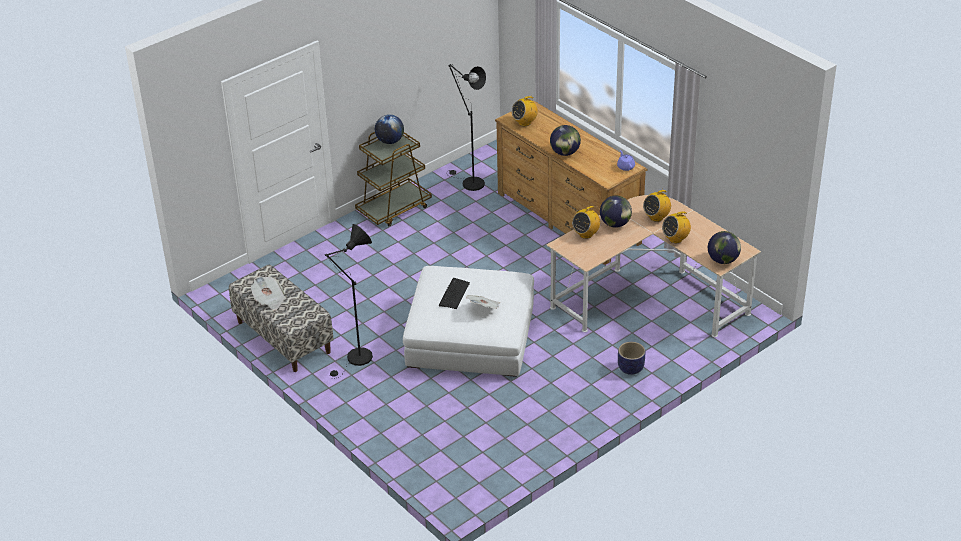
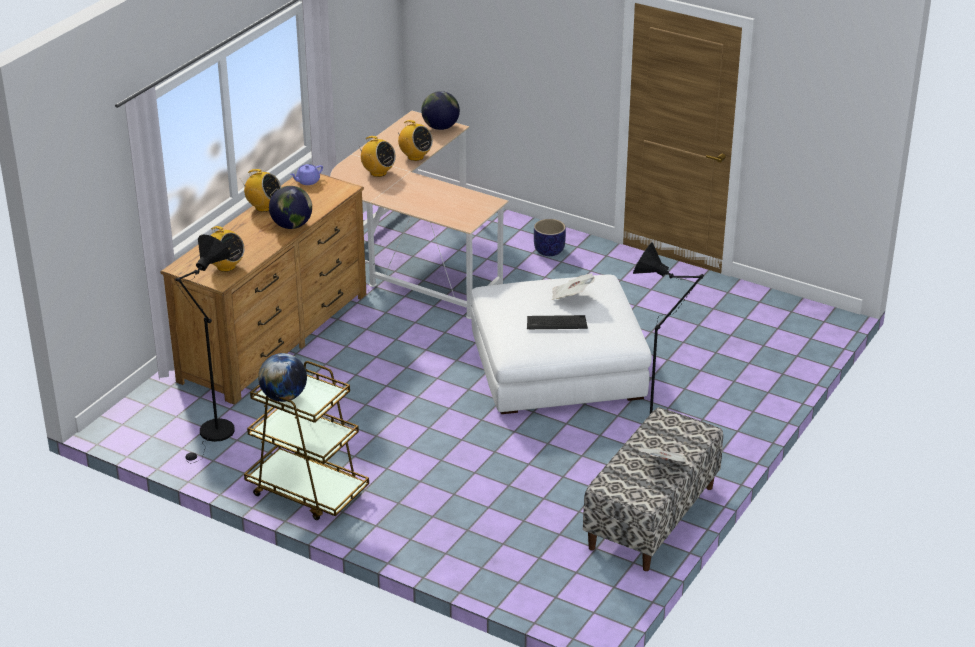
camera: 110 degrees left, 5 degrees down
(586, 234) = (436, 210): radio -> radio (263, 207)
(615, 224) = (405, 195): globe -> none

